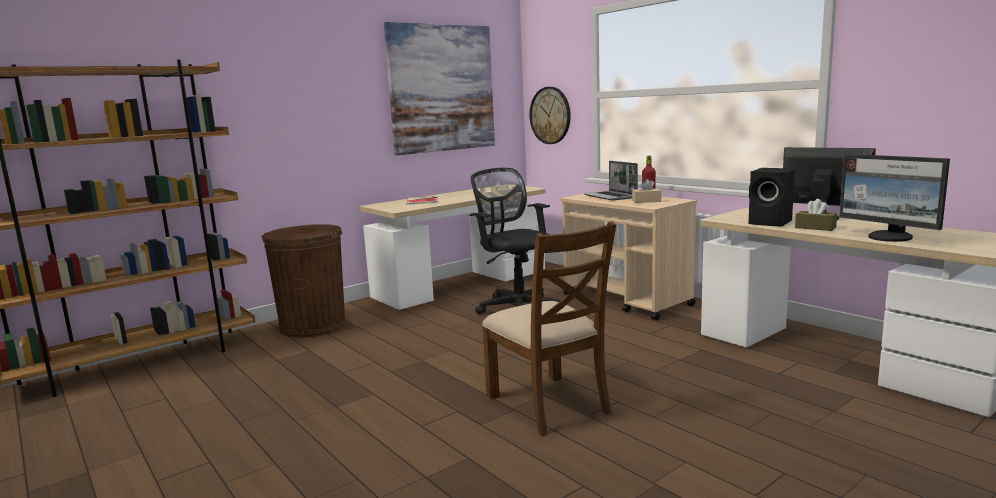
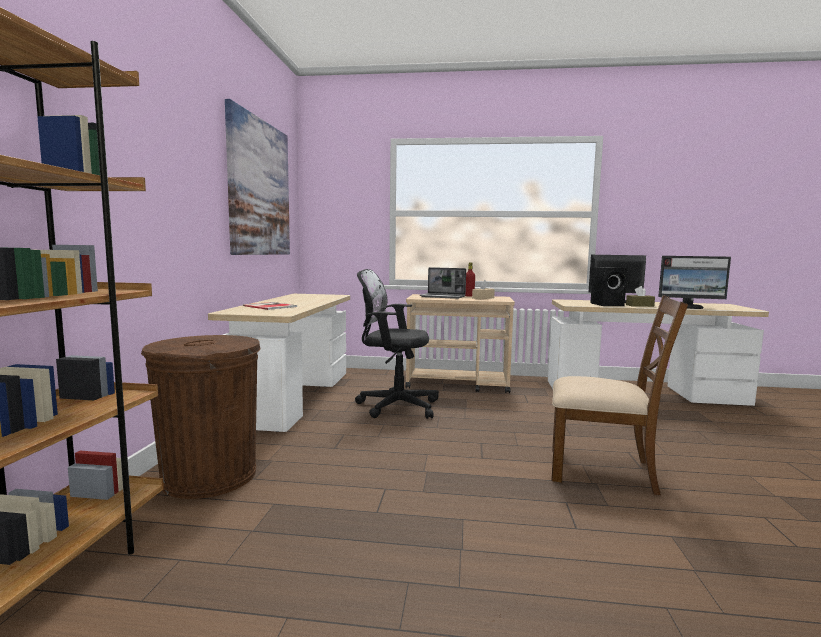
camera: 45 degrees left, 5 degrees down
(550, 115) = (336, 229): wall clock -> none

